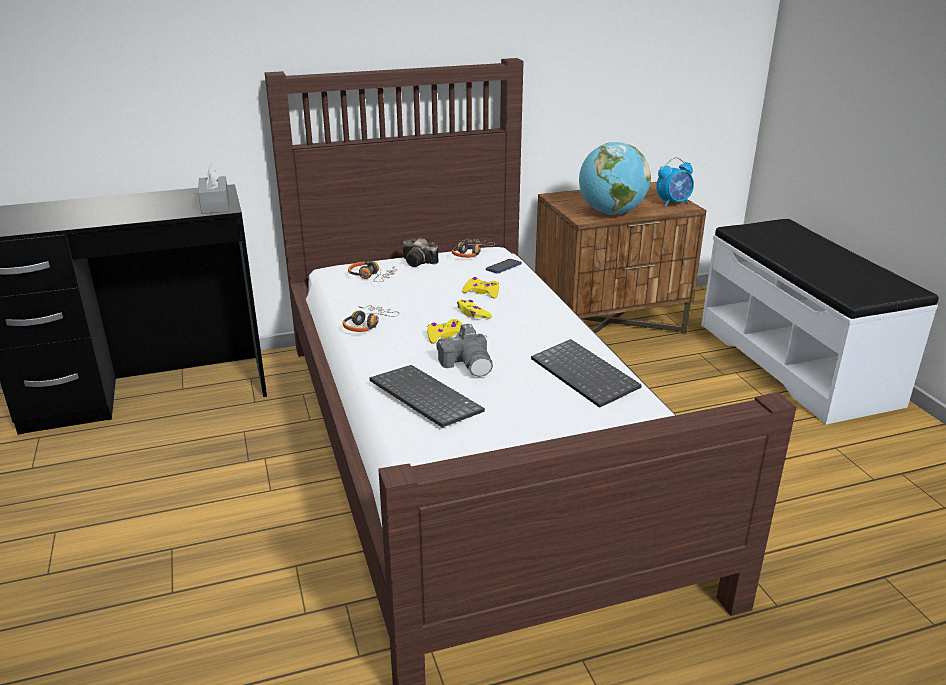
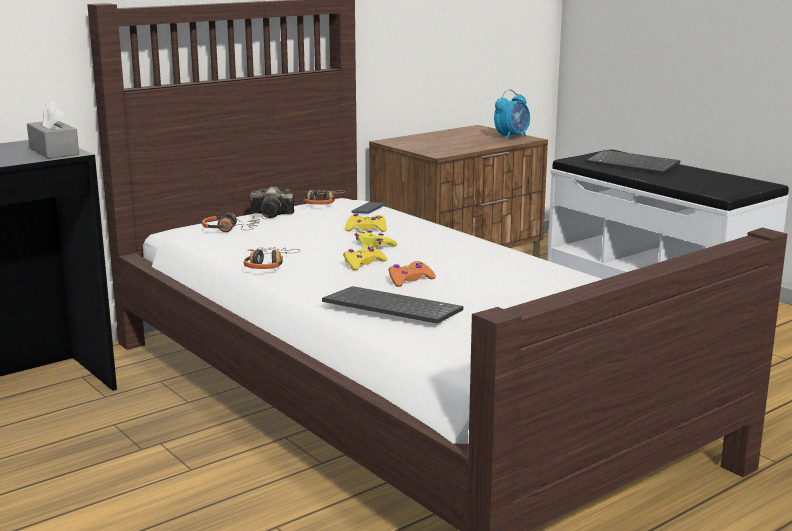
camera: 20 degrees left, 10 degrees down
(468, 364) = (409, 280): camera -> orange game controller
(586, 375) = (535, 273): keyboard -> keyboard (634, 164)
(611, 213) = (460, 148): globe -> none

